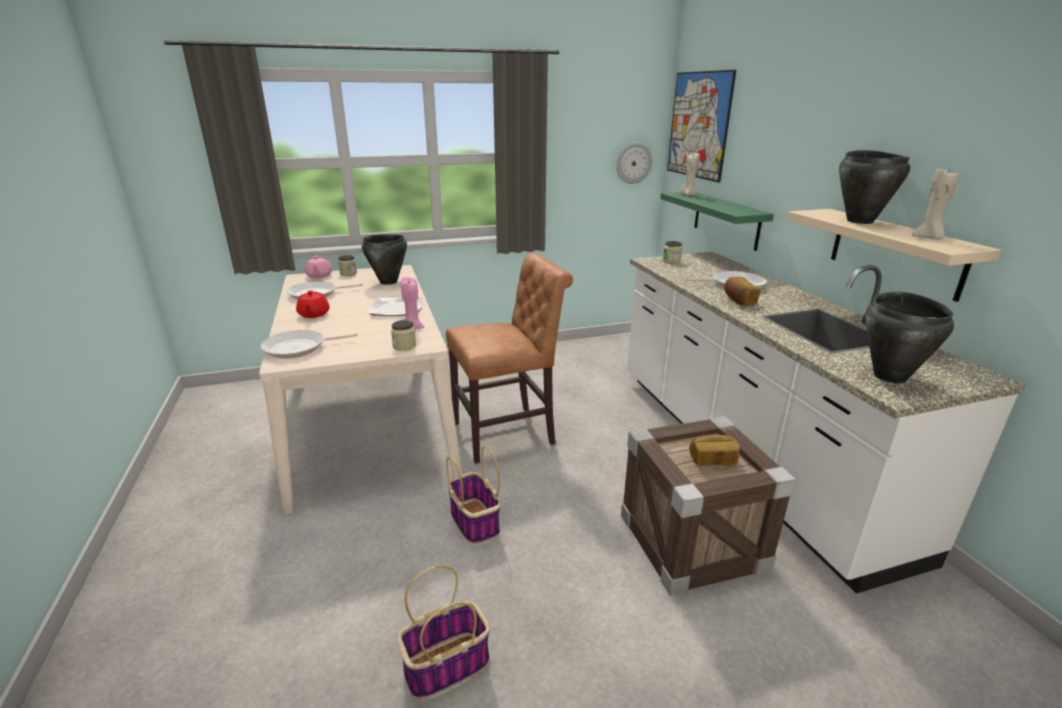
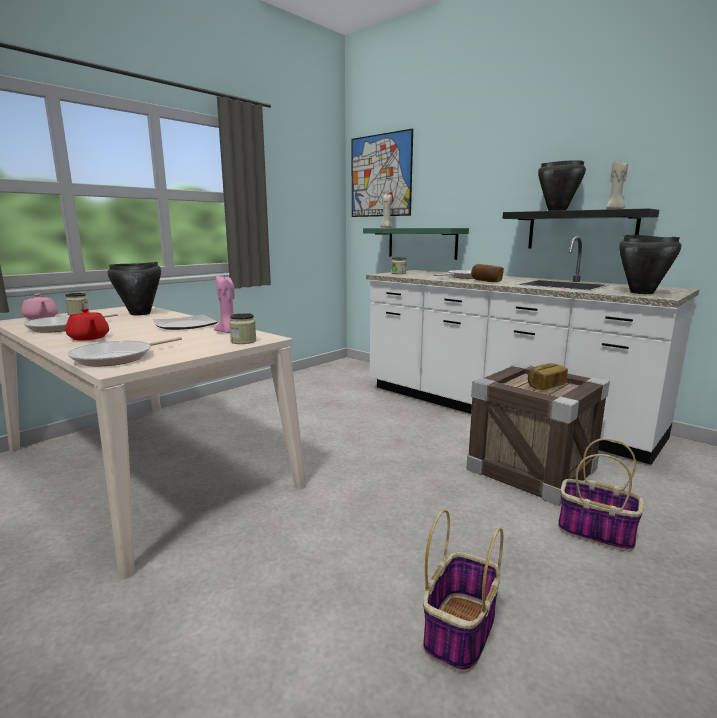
camera: 30 degrees left, 10 degrees down
(474, 521) = (353, 512): basket -> basket (594, 532)
(509, 433) = (310, 442): brown chair -> none
(633, 163) = (326, 211): wall clock -> none
(895, 252) = (580, 230): beige shelf -> black shelf

